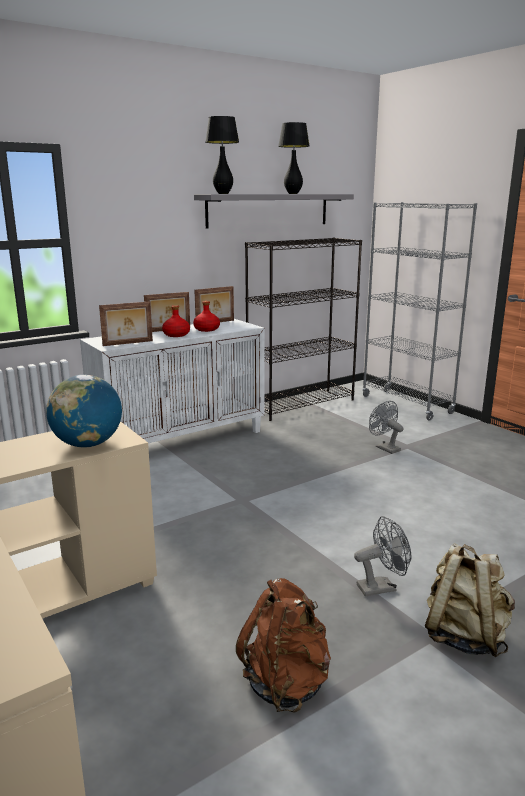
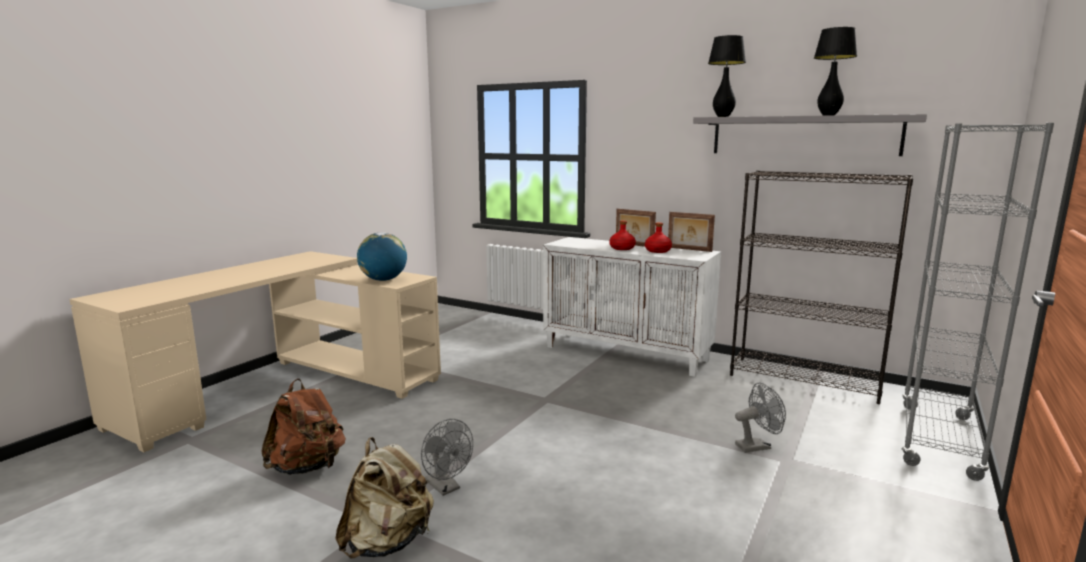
camera: 65 degrees right, 5 degrees down
(128, 343) = (573, 245): picture frame -> none
(384, 448) = (757, 446): grey fan -> grey fan turned 45 degrees clockwise

